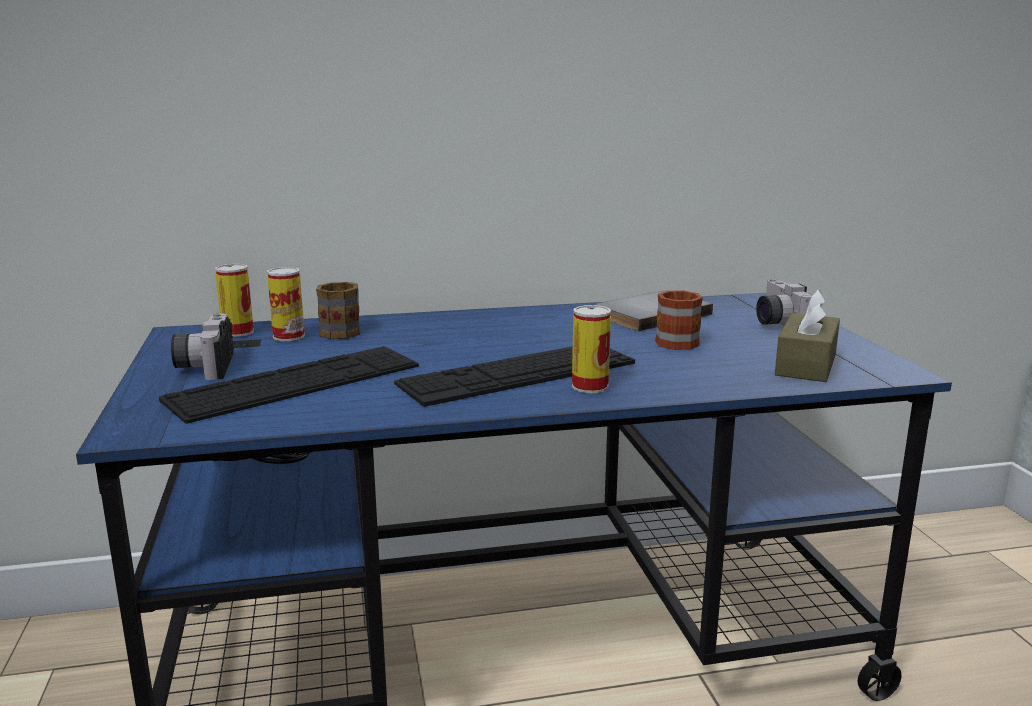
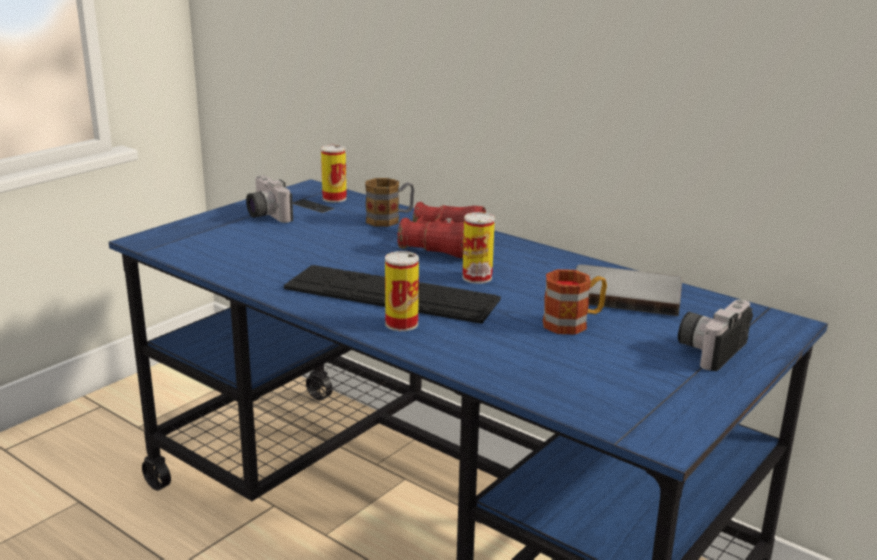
camera: 50 degrees right, 5 degrees up
(204, 366) = (265, 215): camera -> camera turned 75 degrees counterclockwise
(289, 336) = (350, 212): can -> can (477, 277)
(296, 383) = (273, 244): keyboard -> none
(446, 330) = (443, 244): none -> red binoculars
(806, 365) = (604, 390): brown tissue box -> none

